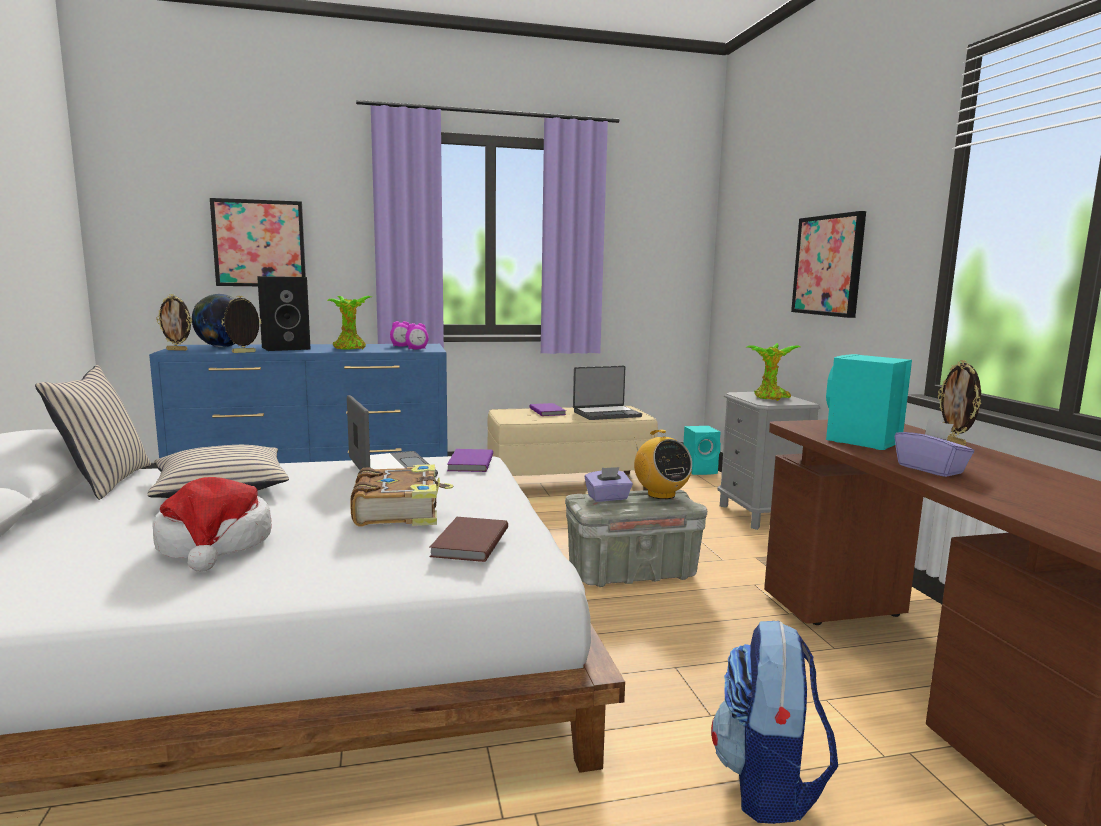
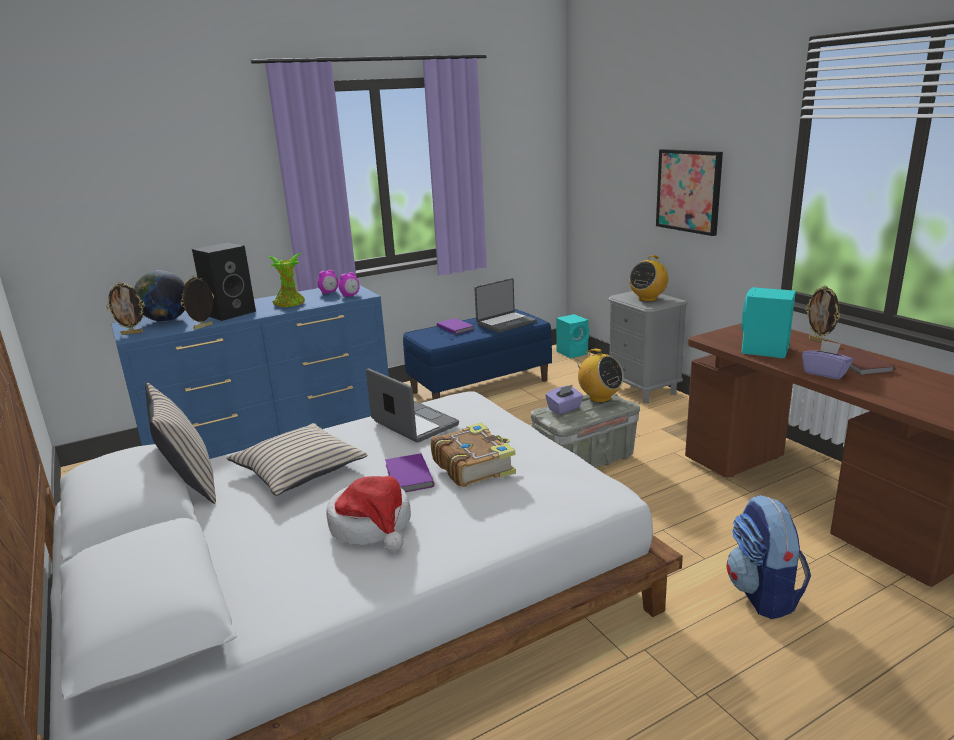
camera: 15 degrees left, 10 degrees up
(259, 243) = (171, 210): picture -> none
(468, 542) = (552, 484): brown book -> brown book (859, 364)
(469, 463) = (466, 404): purple book -> purple book (407, 476)
(569, 484) = (480, 386): beige bench -> blue bench
(770, 398) = (647, 299): potted plant -> radio

